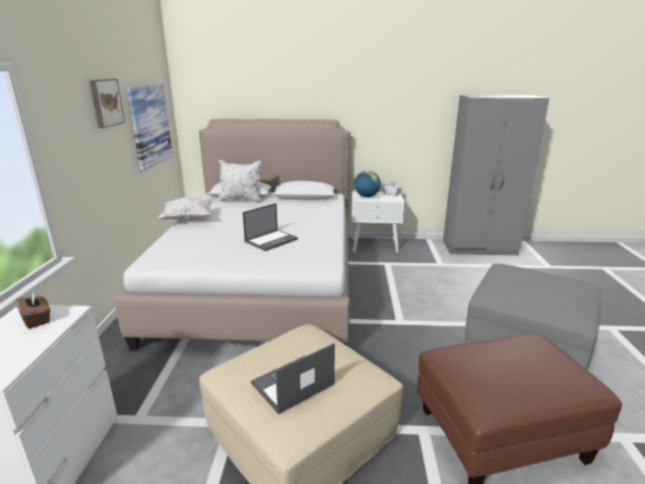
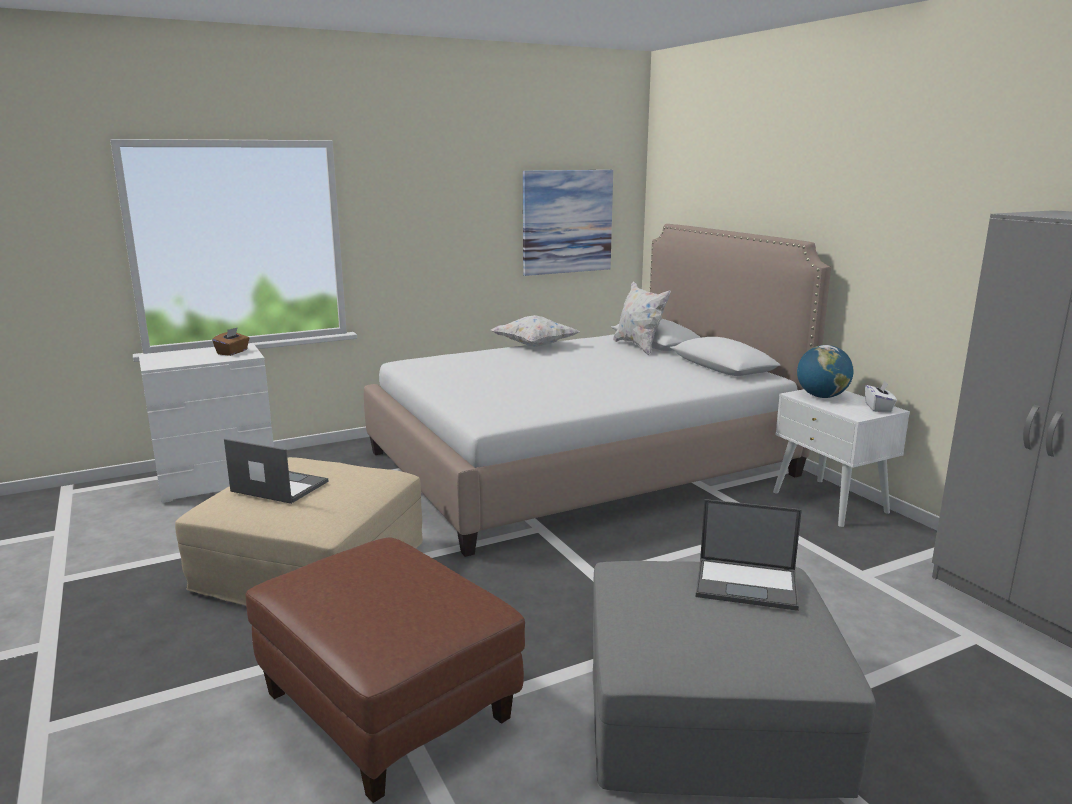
camera: 60 degrees right, 5 degrees down
(105, 102) = (472, 185): picture -> none
(271, 240) = (529, 386): laptop -> laptop (748, 584)

